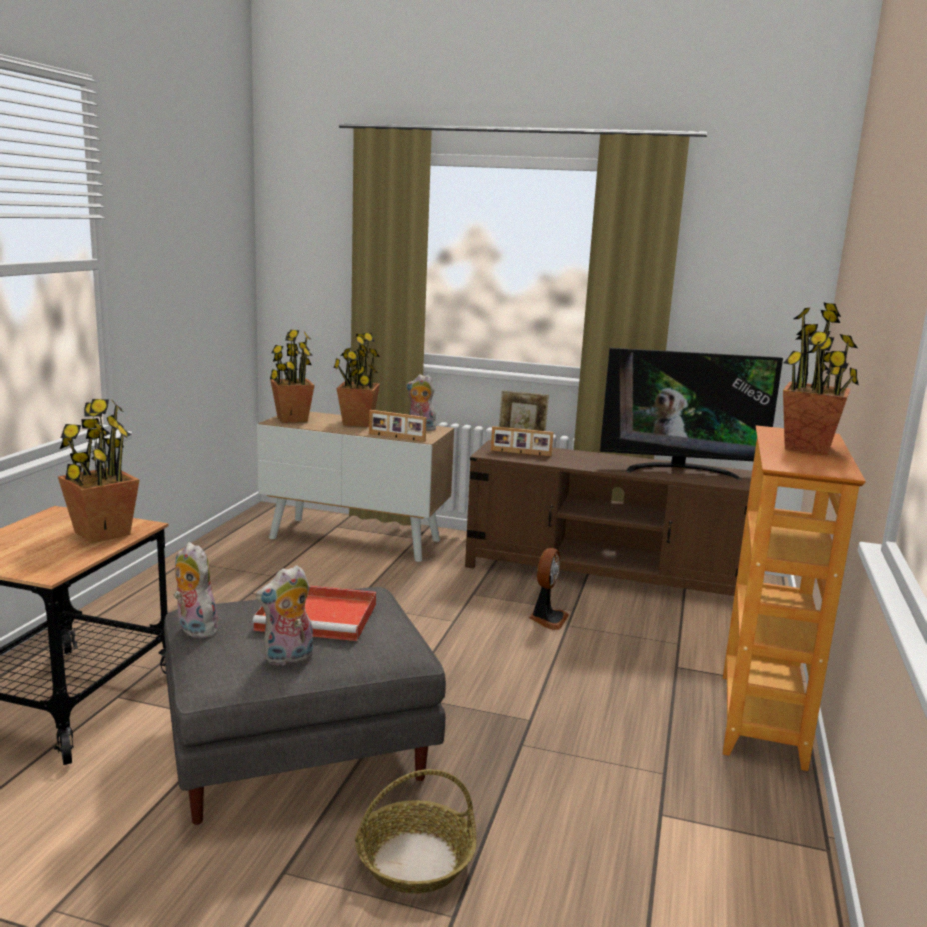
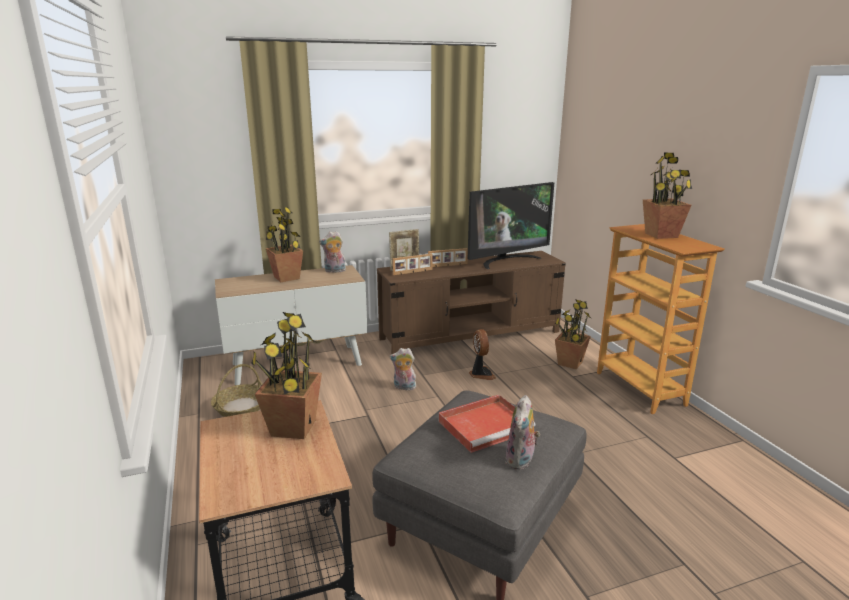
camera: 35 degrees left, 5 degrees up
(194, 629) = (431, 470): plush toy -> plush toy (404, 387)
(291, 419) = (234, 287): potted plant -> potted plant (570, 363)
(396, 437) = (334, 282): picture frame -> picture frame (448, 265)
(415, 860) = (628, 546): basket -> basket (241, 407)

